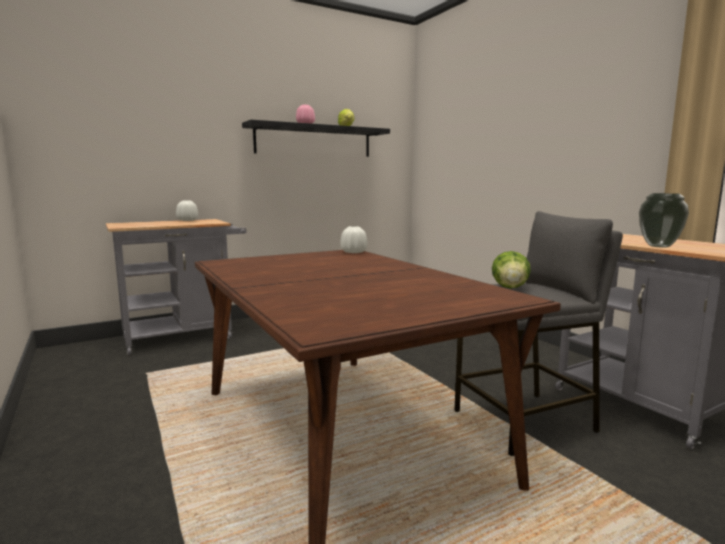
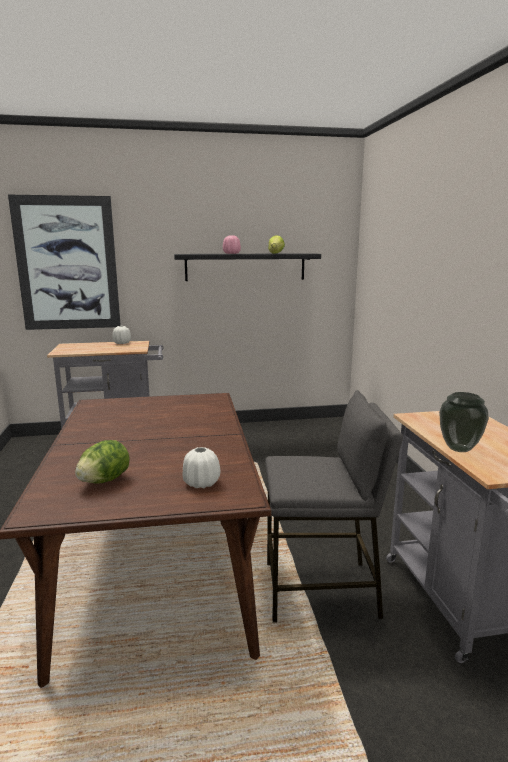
camera: 20 degrees right, 5 degrees up
(116, 126) = (67, 264): none -> picture
(353, 252) = (215, 399): white vase -> white vase (201, 483)
(510, 288) = (302, 467): lettuce -> lettuce (104, 480)

